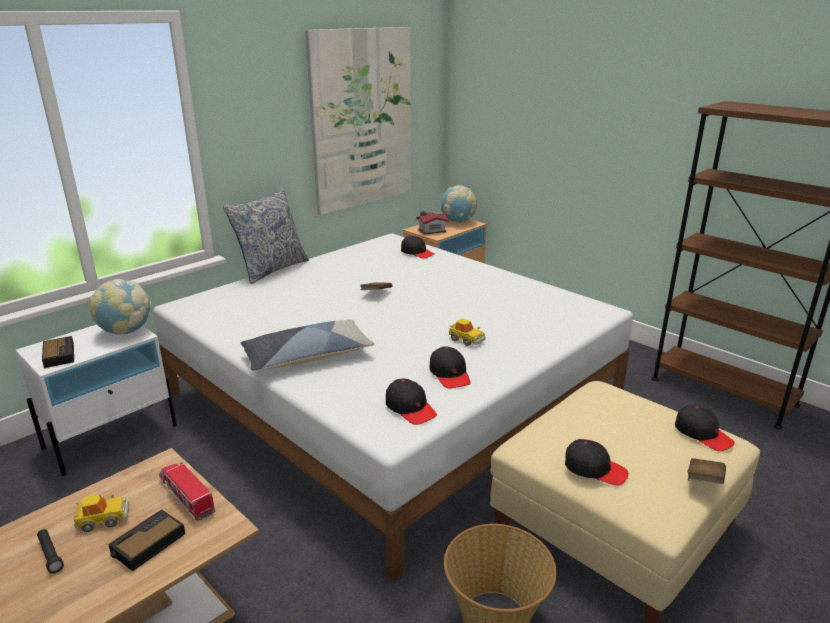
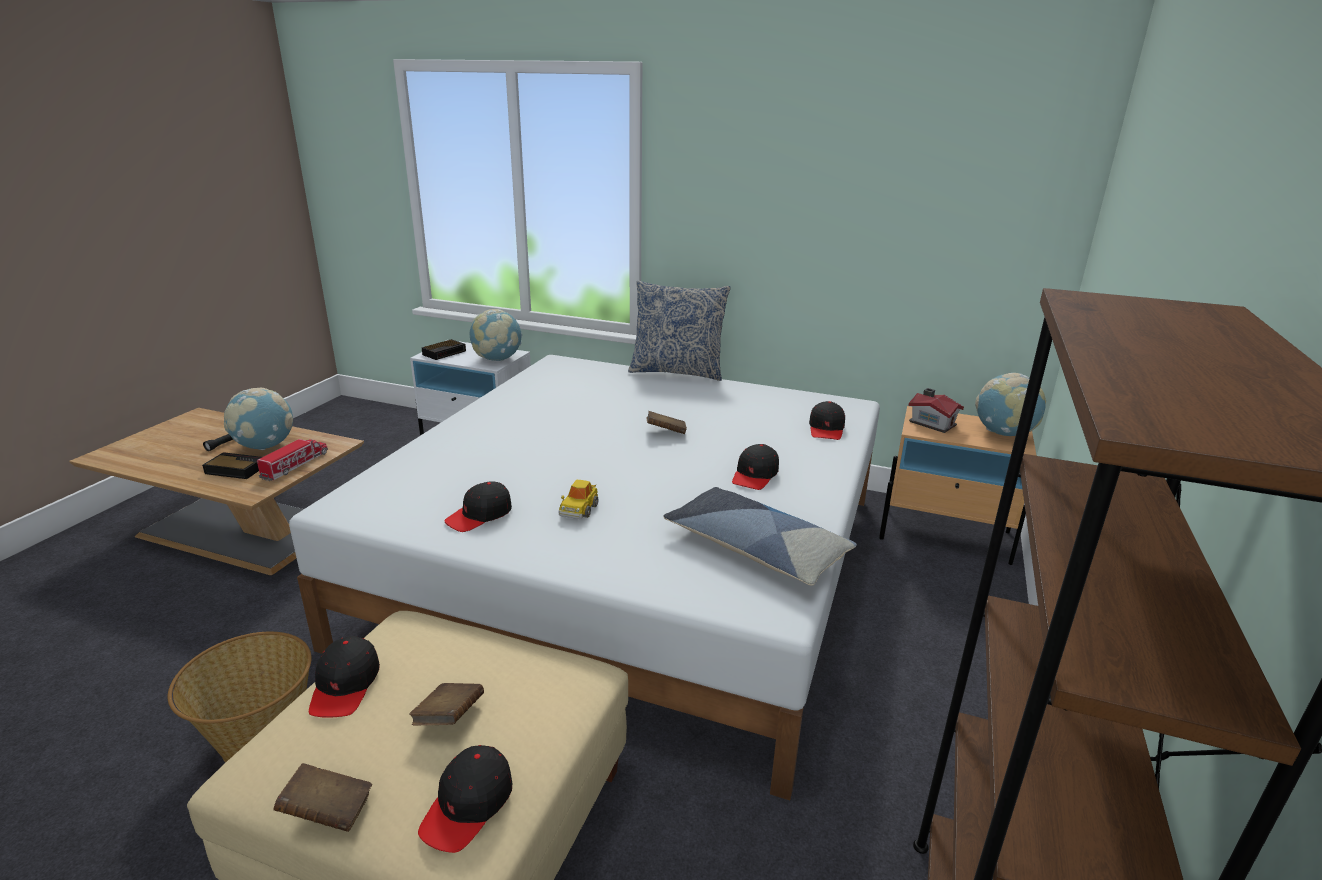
camera: 65 degrees right, 0 degrees up
(103, 519) = (265, 446): toy car -> globe
(307, 356) = (485, 434): pillow -> pillow (756, 548)
(362, 119) = (884, 228): picture -> none
(410, 408) = (393, 507): black cap -> black cap (755, 475)
(634, 432) = (449, 717): none -> brown book

